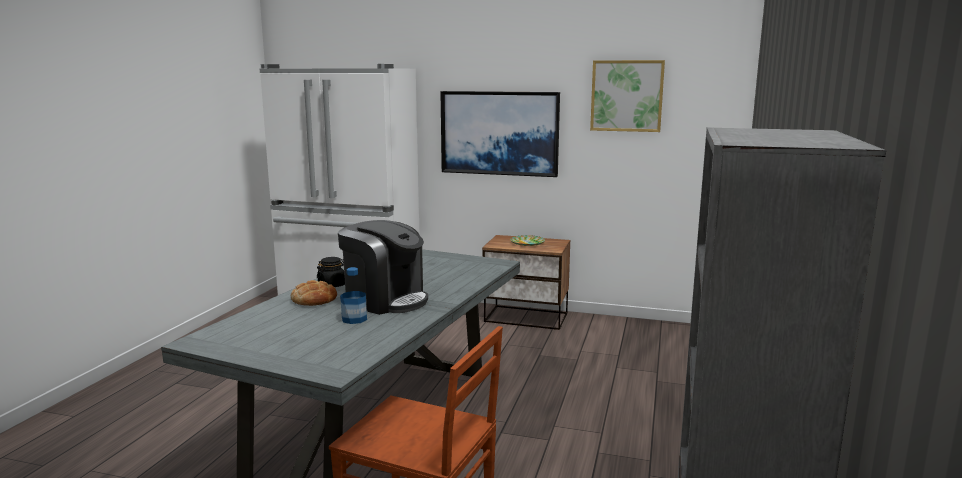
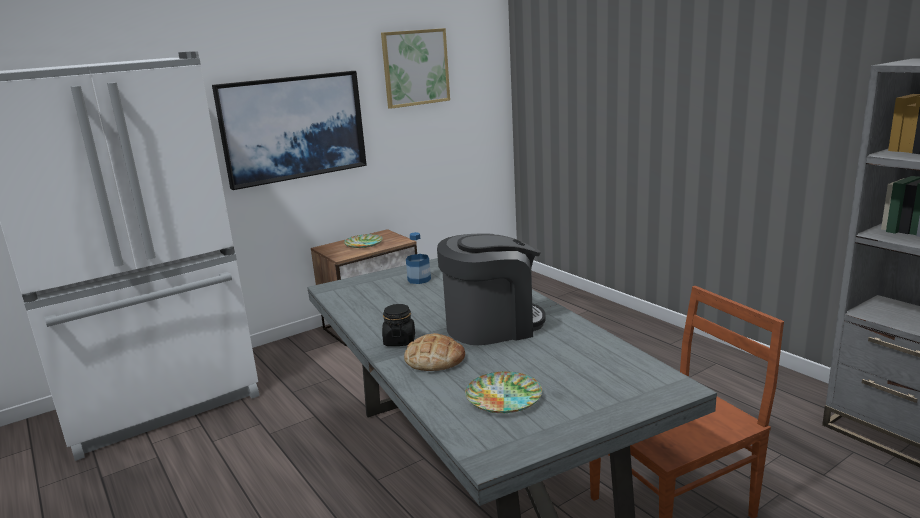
camera: 50 degrees left, 5 degrees up
(275, 328) = (504, 397): none -> plate
(354, 319) = (531, 351): bottle -> bottle (419, 279)

